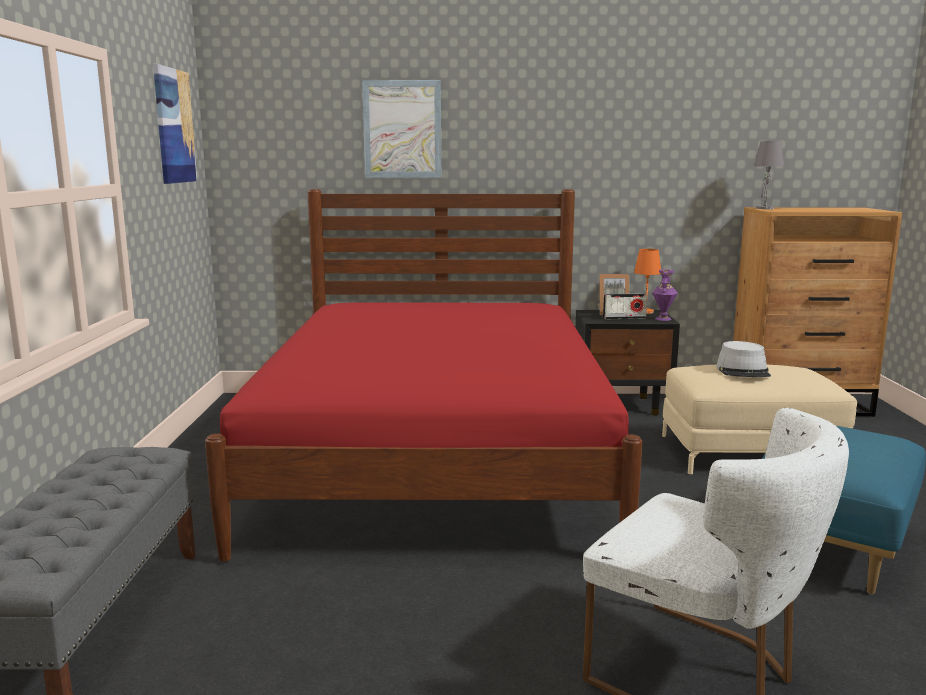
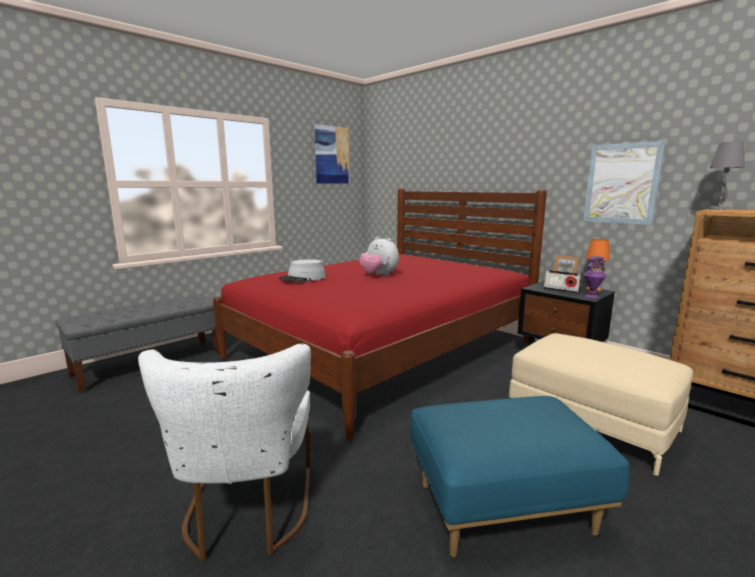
camera: 45 degrees right, 0 degrees up
(402, 129) = (449, 151): picture -> picture (621, 183)
(450, 336) = (379, 275): none -> plush toy
(743, 371) = (589, 347): grey hat -> grey hat (303, 278)

